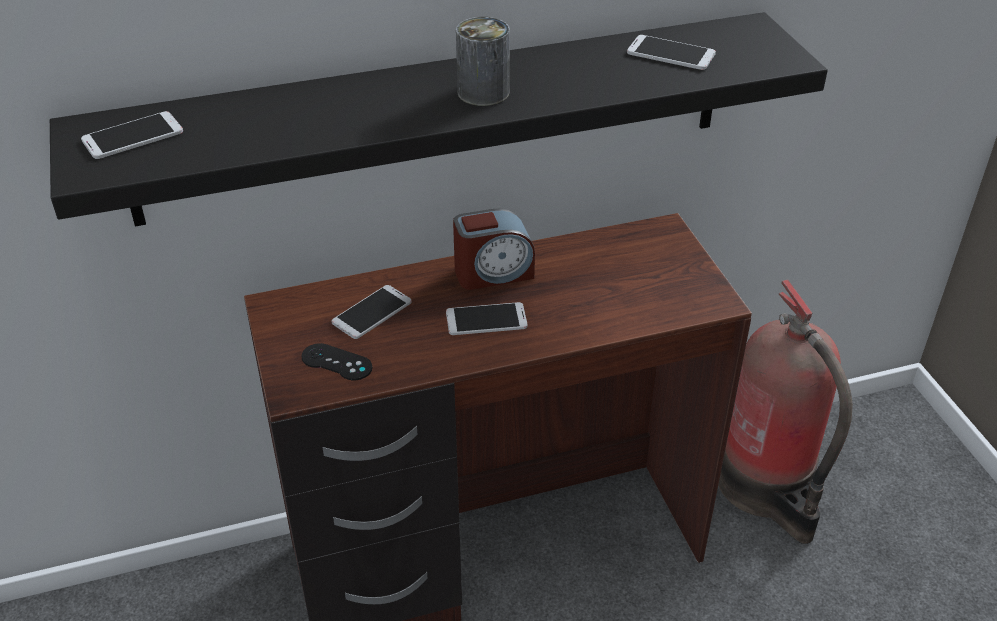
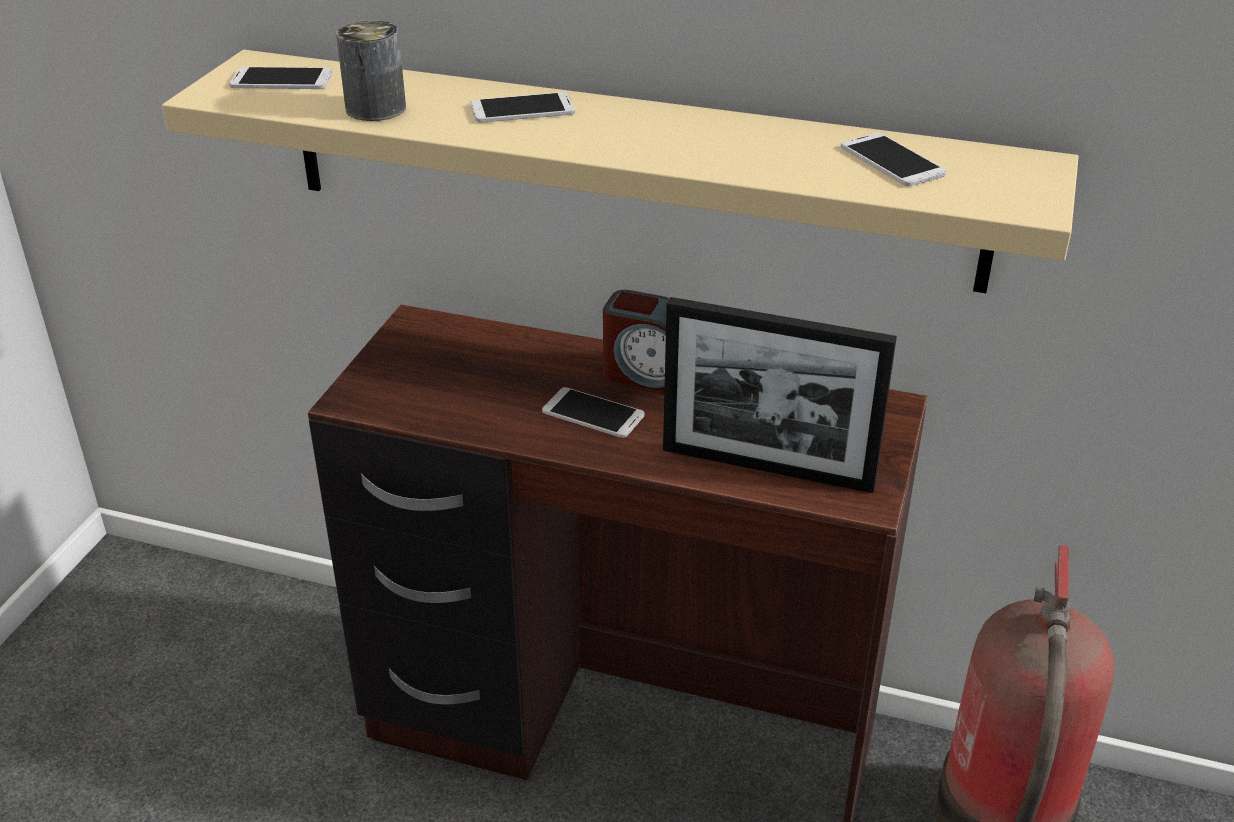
camera: 35 degrees right, 5 degrees down
(336, 362) = (413, 392): black game controller -> none
(372, 312) = (493, 363): phone -> phone (522, 109)
(436, 118) = (627, 168): black shelf -> beige shelf
(483, 92) = (633, 136): can -> can (376, 108)
(637, 307) = (767, 467): none -> picture frame

